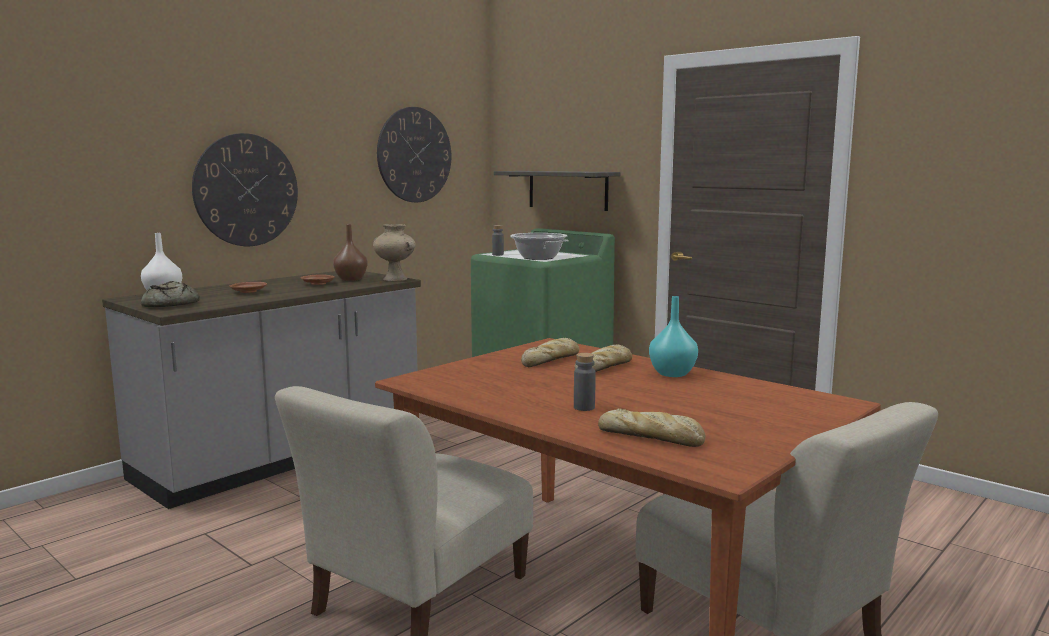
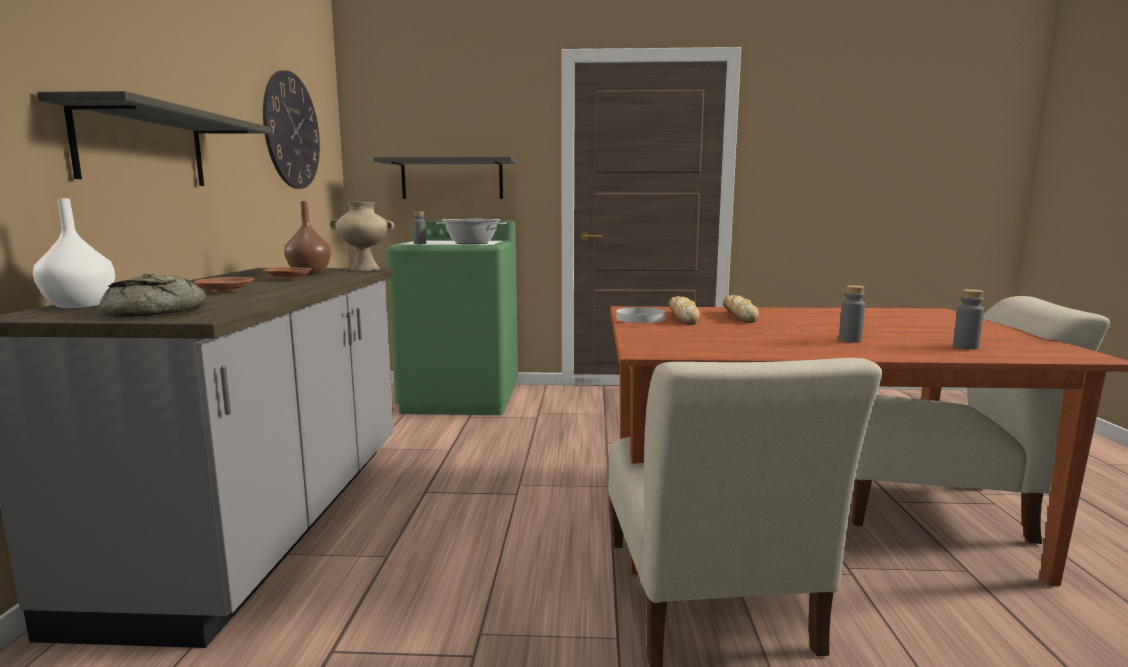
camera: 40 degrees left, 0 degrees up
(246, 190) = (142, 148): wall clock -> shelf
(517, 353) = (640, 318): none -> white plate
(652, 437) = (965, 347): bread -> grey bottle
(673, 374) = (794, 312): turquoise vase -> none

